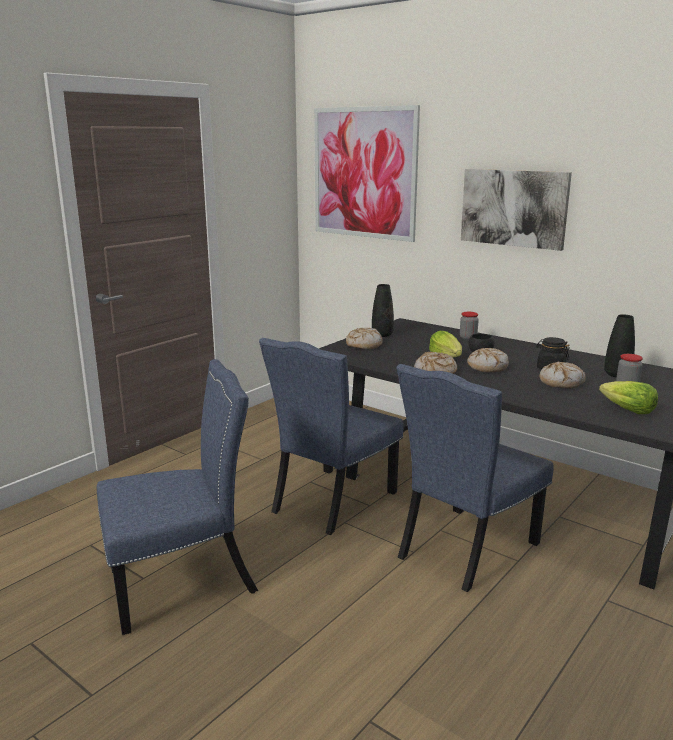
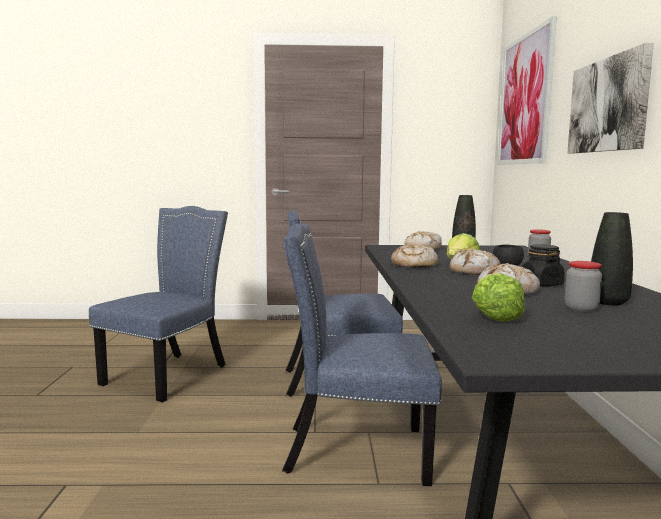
camera: 50 degrees right, 10 degrees down
(180, 584) = (165, 377): blue chair -> blue chair turned 90 degrees counterclockwise

